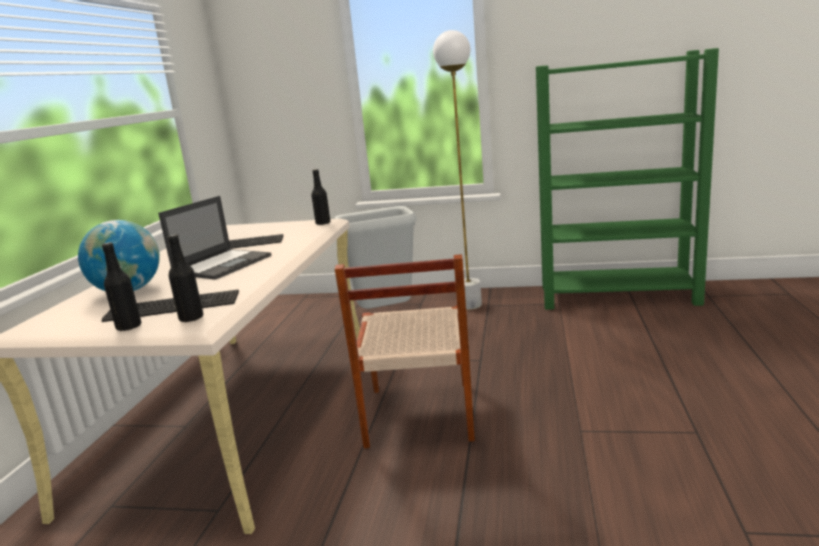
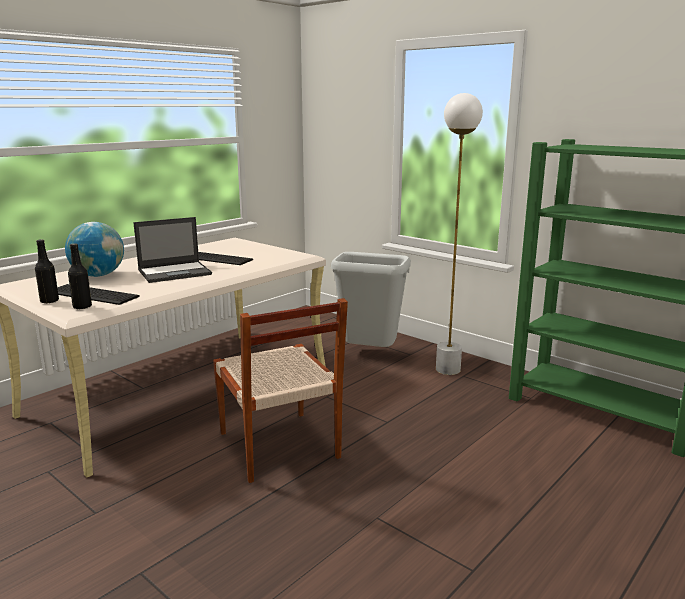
camera: 30 degrees right, 0 degrees up
(323, 223) = (297, 257): black bottle -> none
(419, 417) = (279, 448): chair -> chair turned 60 degrees counterclockwise

